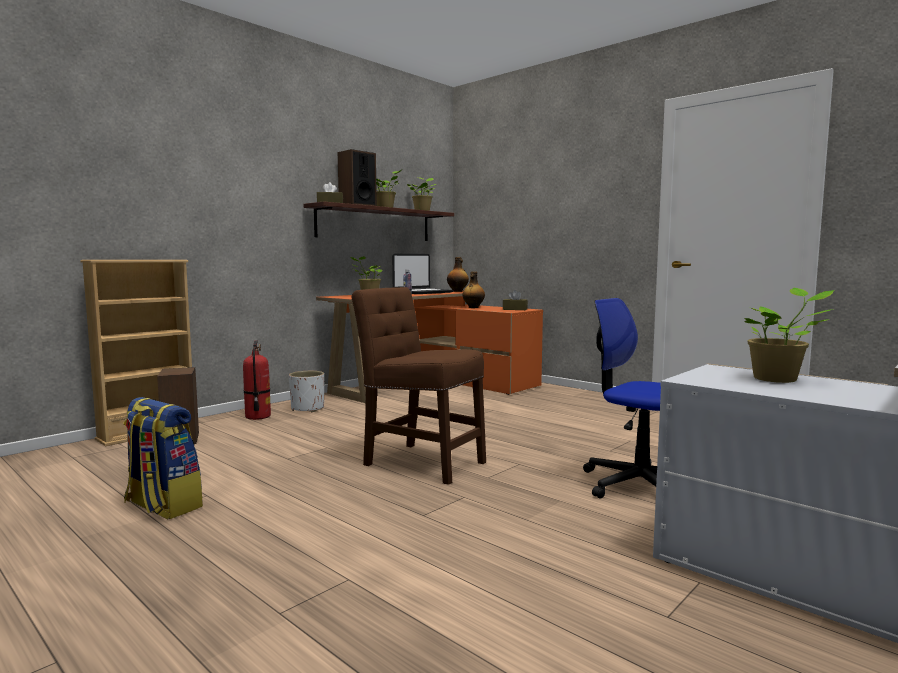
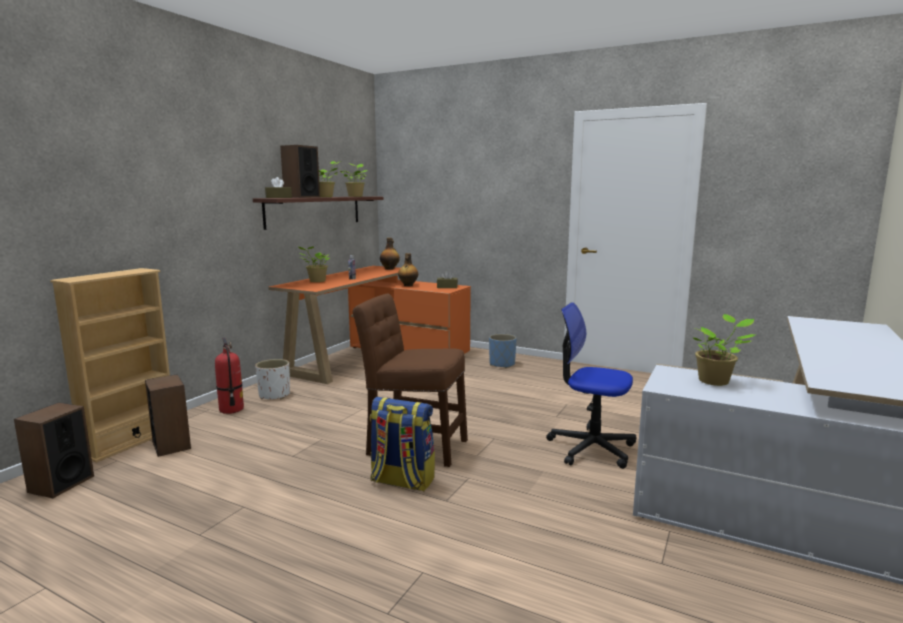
camera: 15 degrees left, 5 degrees up
(63, 459) = (61, 484): none -> speaker
(162, 506) = (209, 524): backpack -> backpack (401, 481)
(422, 292) = (361, 273): laptop -> none
(572, 399) = (502, 364): none -> blue planter

